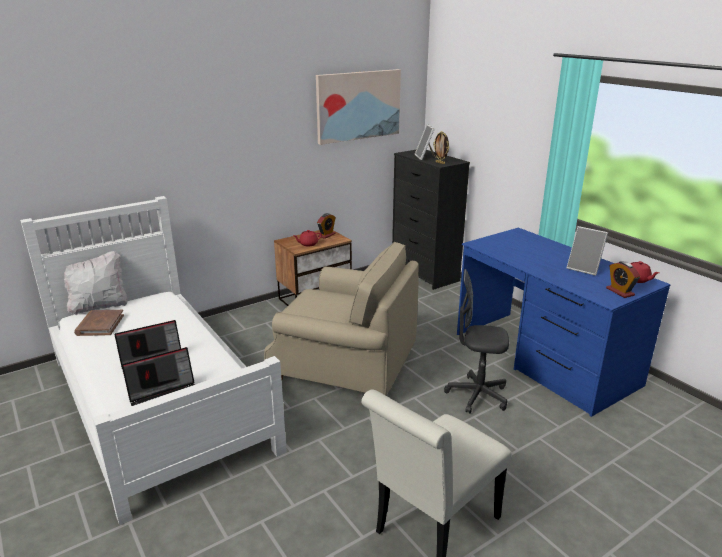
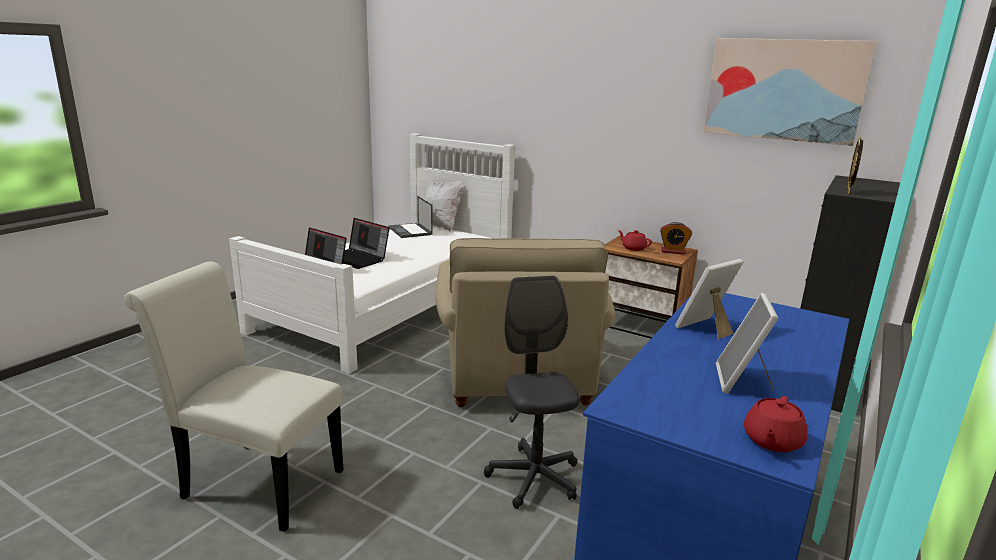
camera: 65 degrees right, 5 degrees down
(100, 325) = (410, 231): brown book -> laptop
(425, 157) = (856, 185): picture frame -> picture frame (706, 328)
(620, 292) = (676, 420): alarm clock -> none

